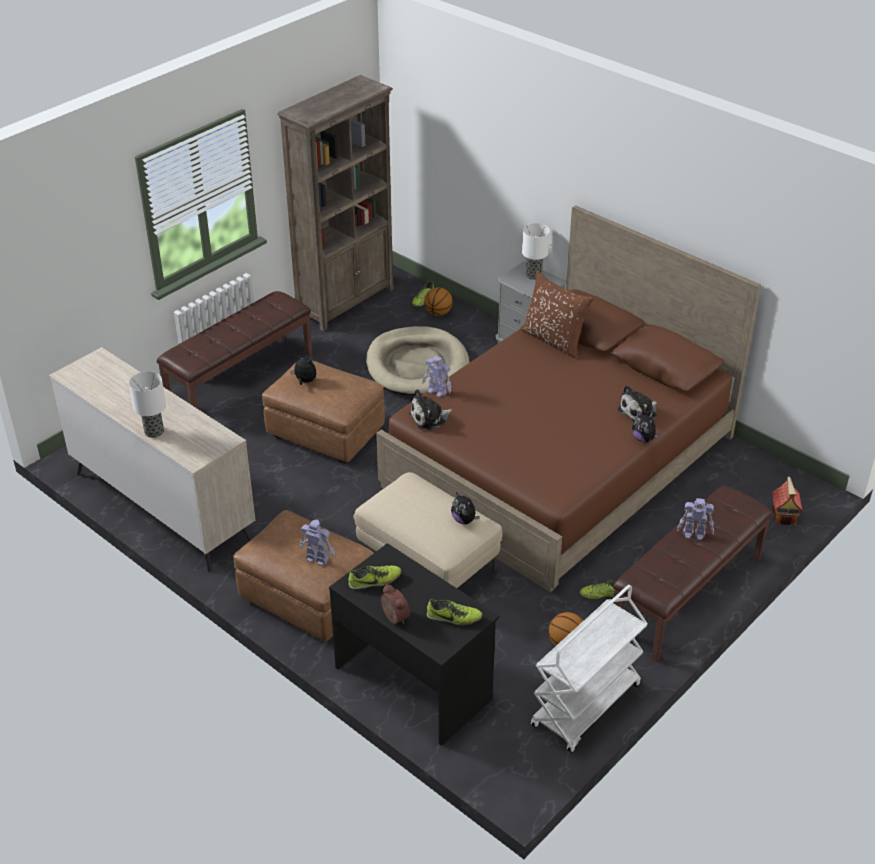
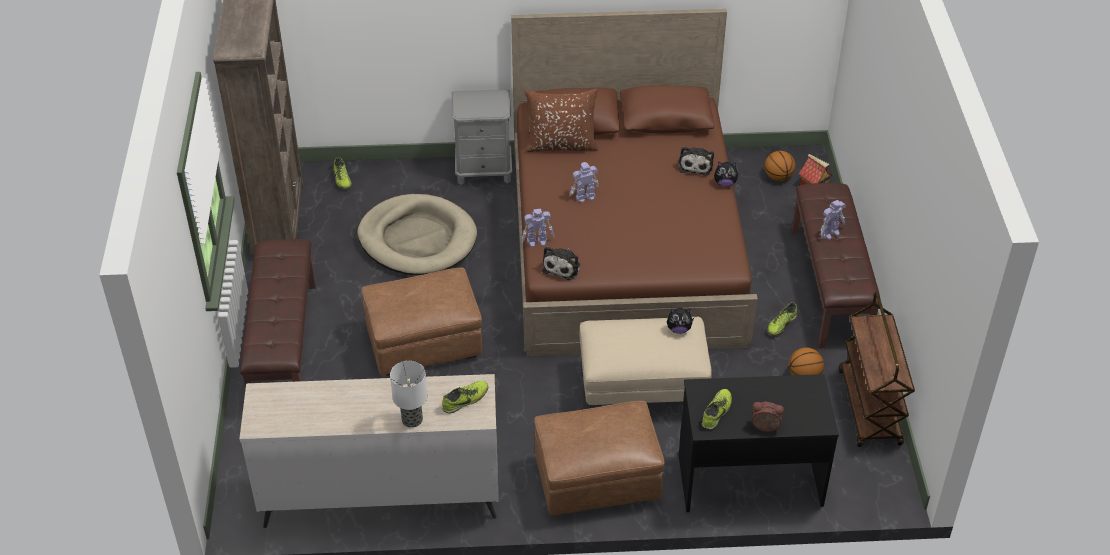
camera: 45 degrees left, 5 degrees up
(305, 381) = (403, 304): plush toy -> none
(317, 558) = (619, 433): toy robot -> toy robot (584, 197)
(438, 313) = (371, 183): basketball -> basketball (778, 177)
(454, 618) = (801, 397): shoe -> shoe (465, 400)
(534, 276) = (479, 99): table lamp -> none
(586, 707) = (870, 408): white cart -> brown cart

